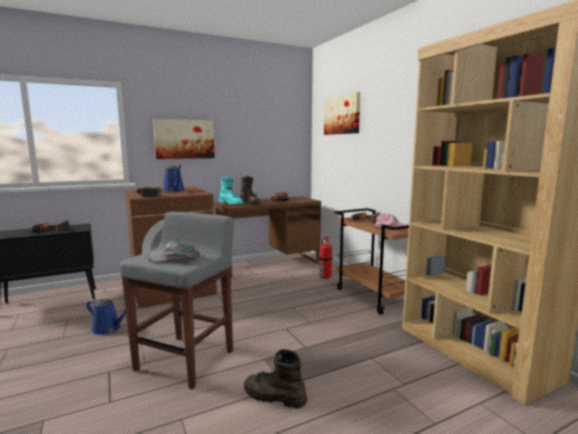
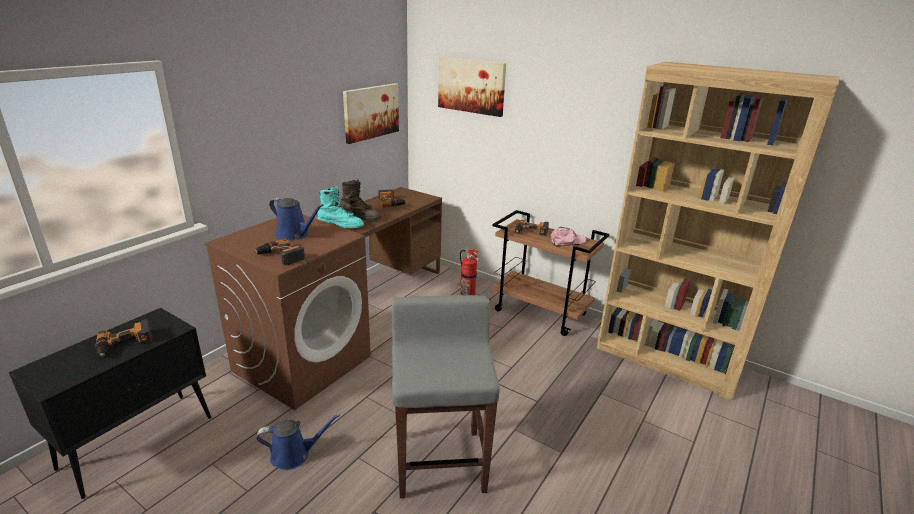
camera: 30 degrees left, 15 degrees up
(175, 258) = (453, 367): grey cap -> none
(184, 139) = (262, 139): picture -> picture (371, 112)
(274, 397) = (564, 468): brown boot -> none

